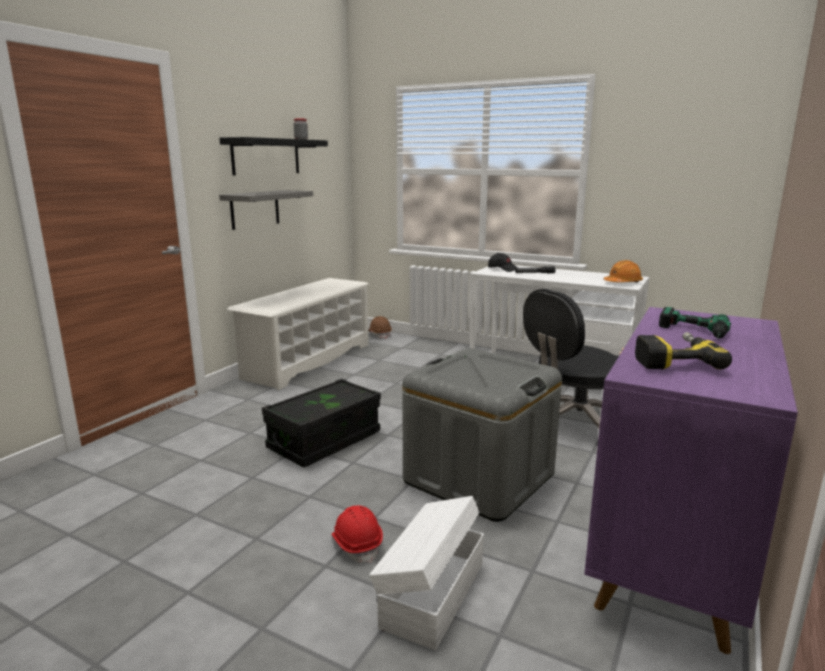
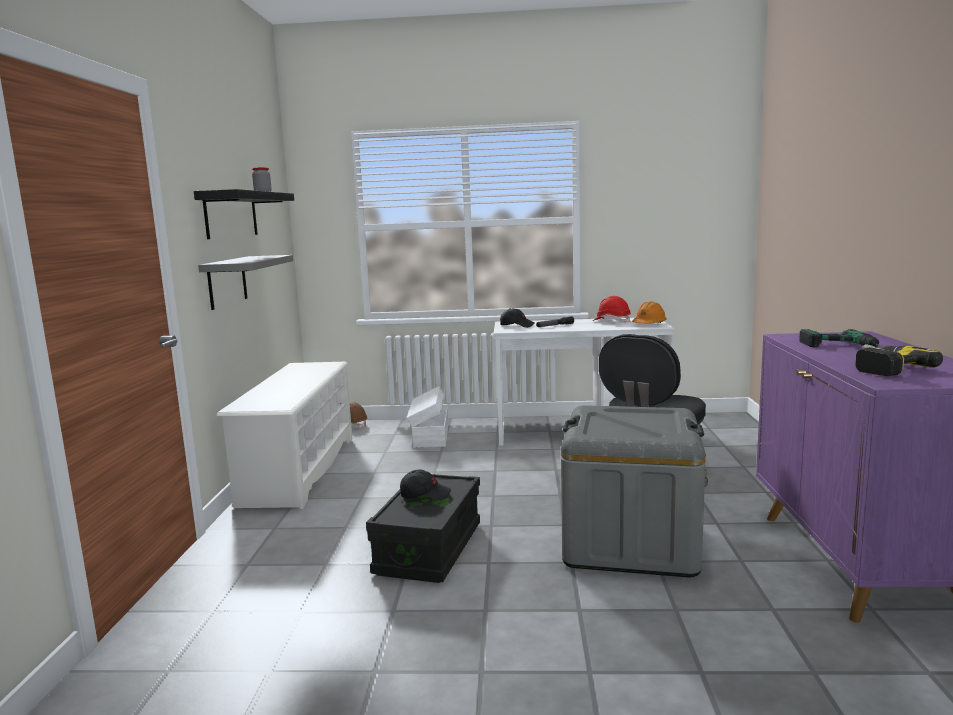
camera: 25 degrees left, 5 degrees down
(325, 397) = (425, 494): none -> black cap
(357, 544) = (594, 640): red hard hat -> red hard hat (611, 321)
(431, 594) = (718, 660): white storage box -> white storage box (430, 436)

